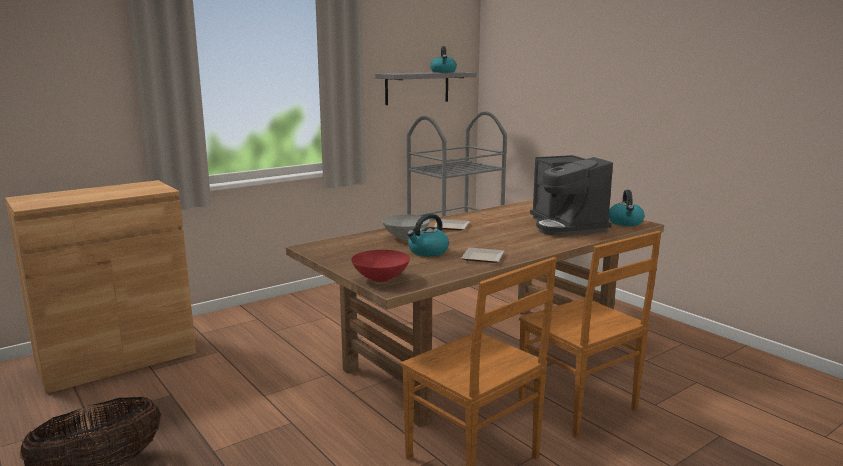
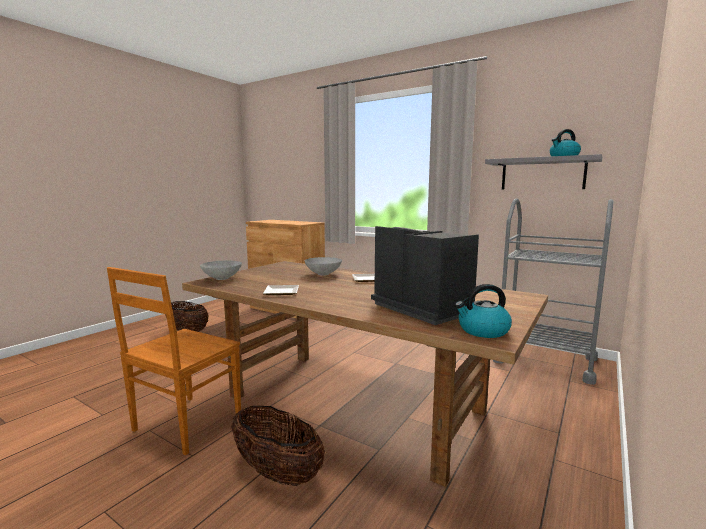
camera: 70 degrees right, 5 degrees down
(380, 279) = (222, 278): red bowl -> grey bowl
(428, 252) = (289, 280): kettle -> none
(566, 226) = (422, 308): coffee machine -> coffee machine turned 90 degrees clockwise
(579, 407) = (277, 472): brown chair -> basket

